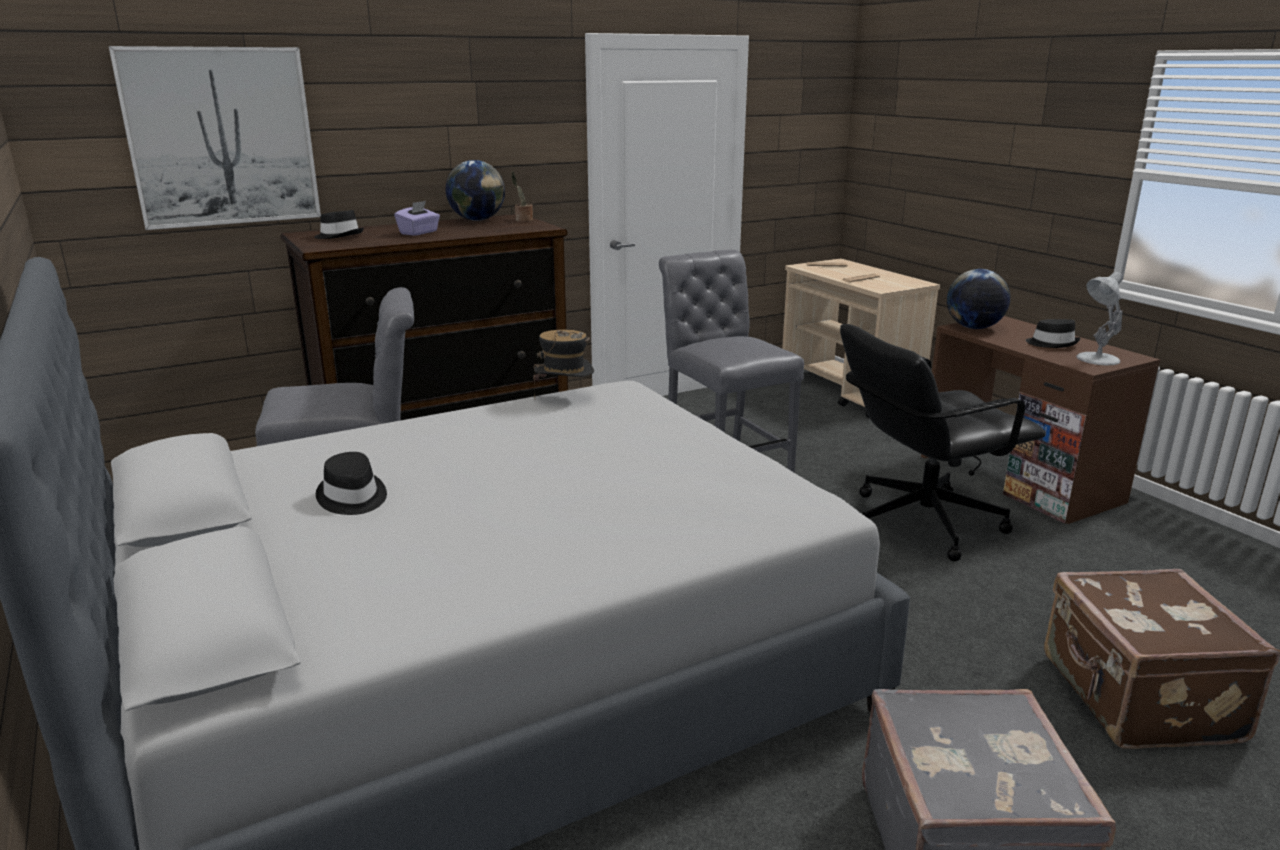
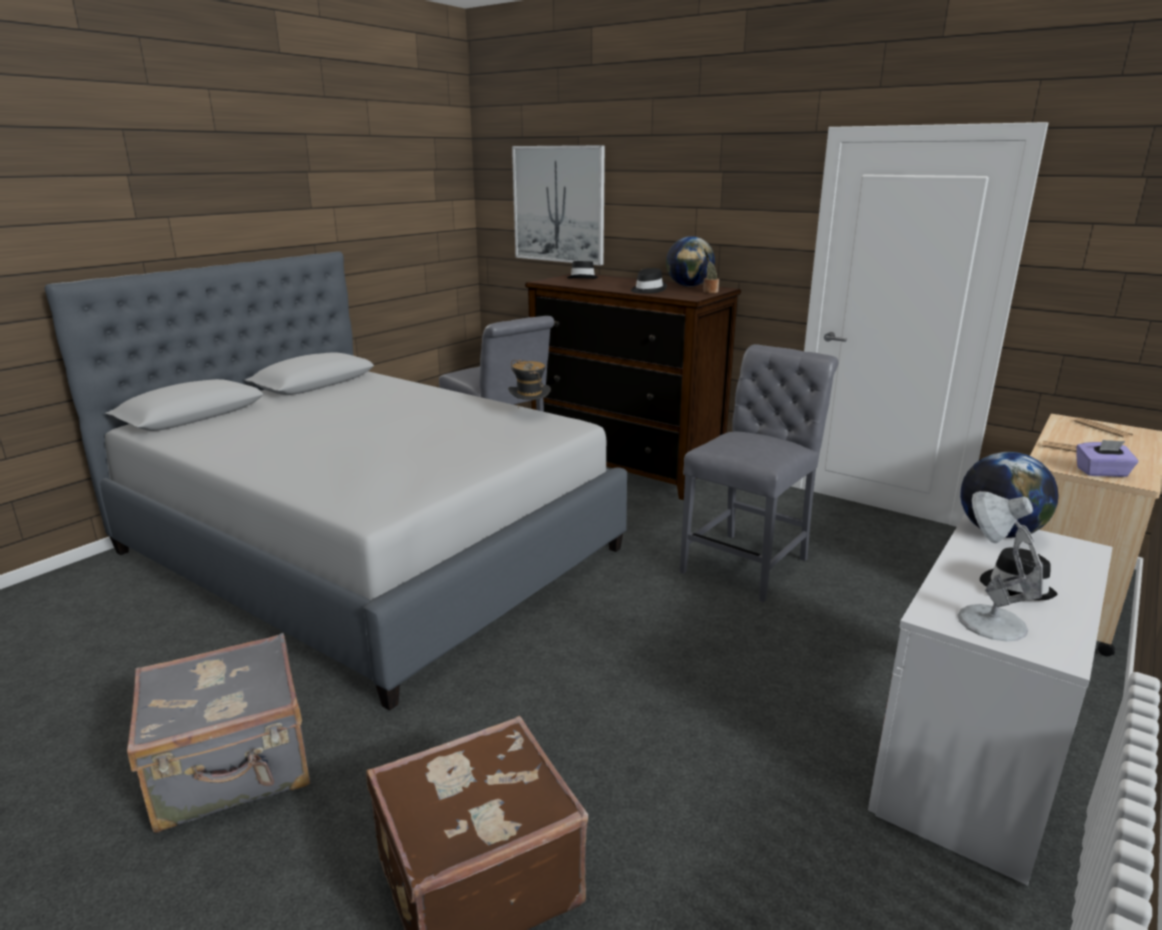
camera: 65 degrees right, 0 degrees up
(352, 497) = (334, 405): black hat -> black hat (647, 290)
(419, 233) = (619, 285): purple tissue box -> purple tissue box (1102, 473)
(921, 522) = (751, 692): black office chair -> none
(1019, 478) = (973, 761): brown desk -> white desk

